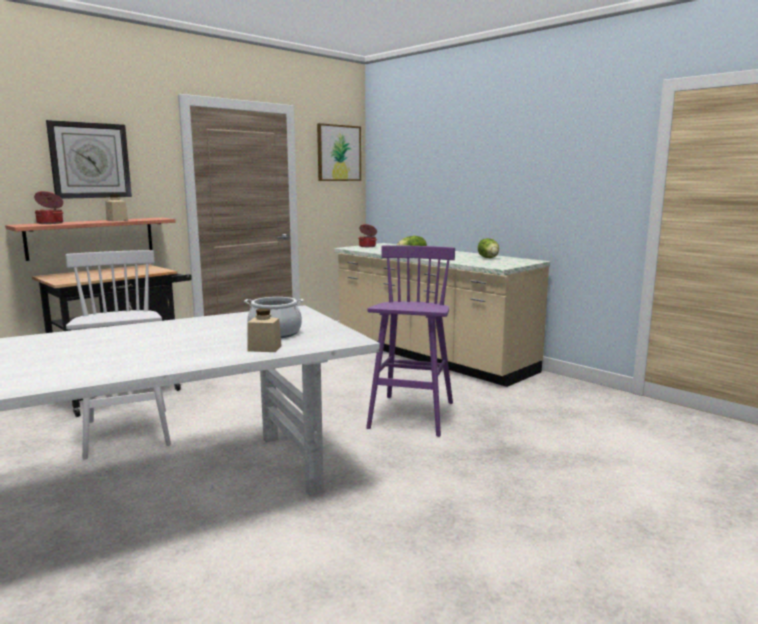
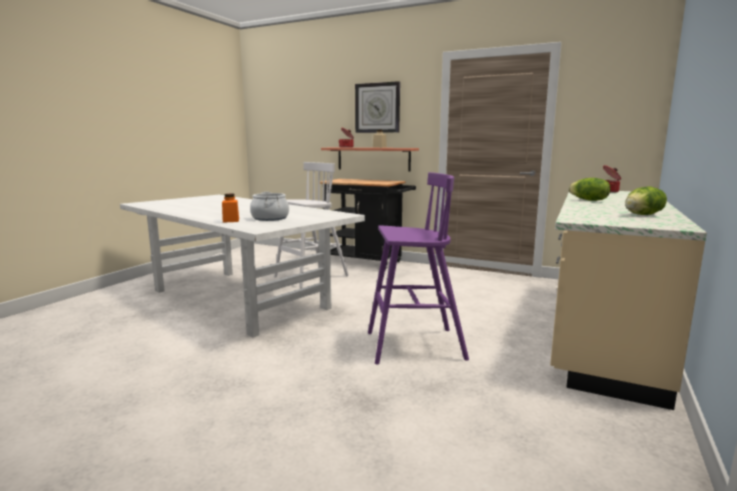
camera: 70 degrees right, 0 degrees up
(264, 348) = (231, 220): beige jar -> orange jar
(338, 153) = (623, 86): picture -> none

